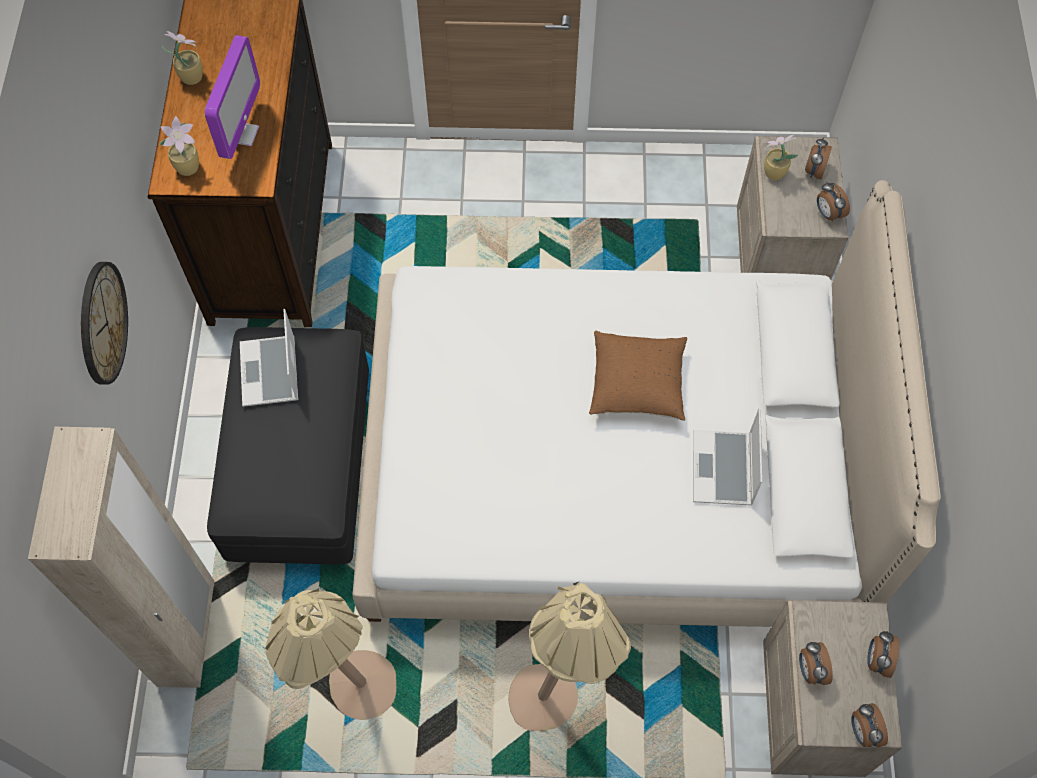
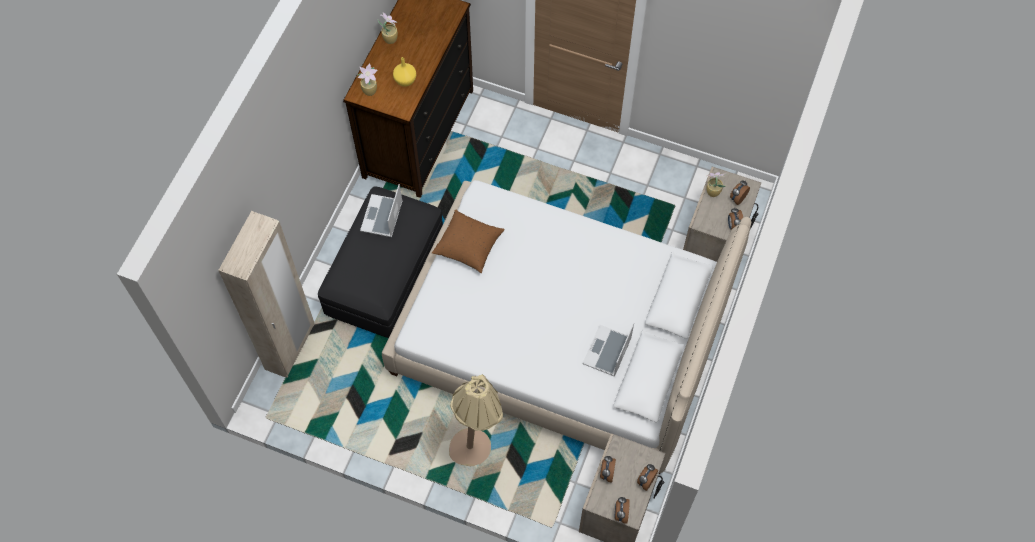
camera: 20 degrees right, 0 degrees up
(102, 323) = (294, 164): wall clock -> none
(241, 134) = (405, 80): monitor -> yellow vase
(353, 699) = (366, 412): beige floor lamp -> none
(637, 384) = (579, 289): brown pillow -> brown pillow (468, 246)

